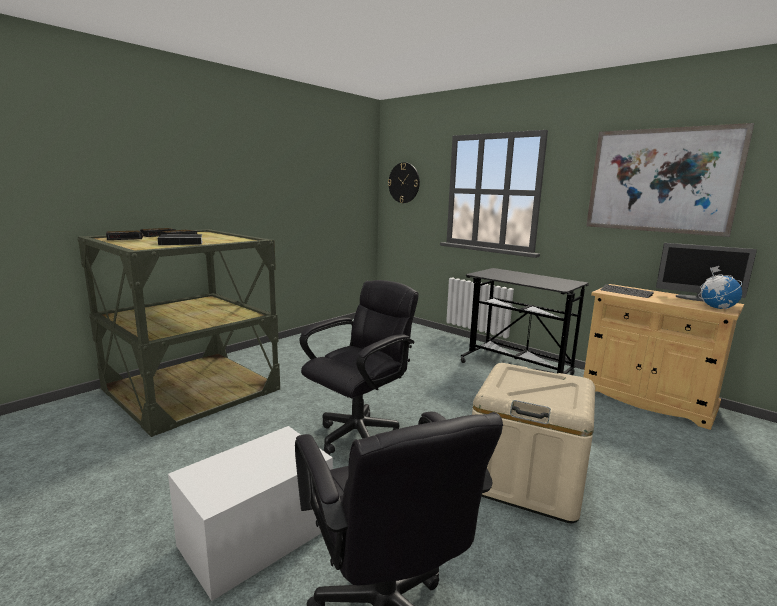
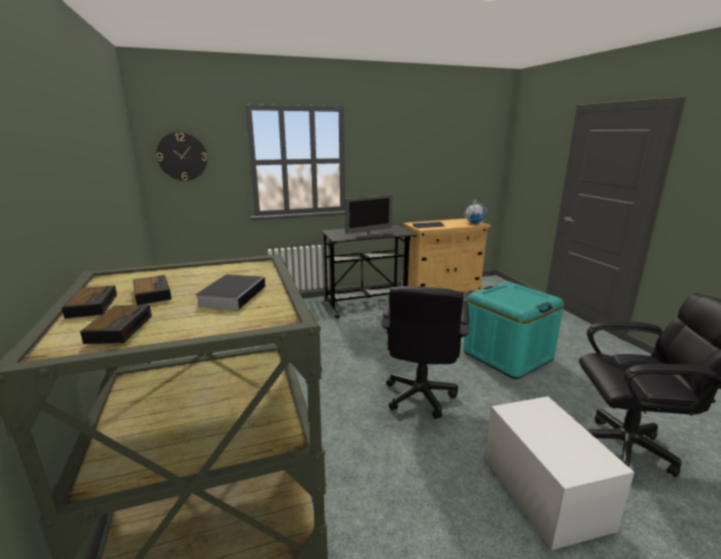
camera: 60 degrees left, 5 degrees up
(360, 434) = (420, 399): black office chair -> black office chair turned 150 degrees counterclockwise
(526, 478) = (507, 355): beige storage box -> turquoise storage box
(660, 180) = (423, 148): picture -> none
(697, 299) = (454, 220): monitor -> monitor (368, 235)

